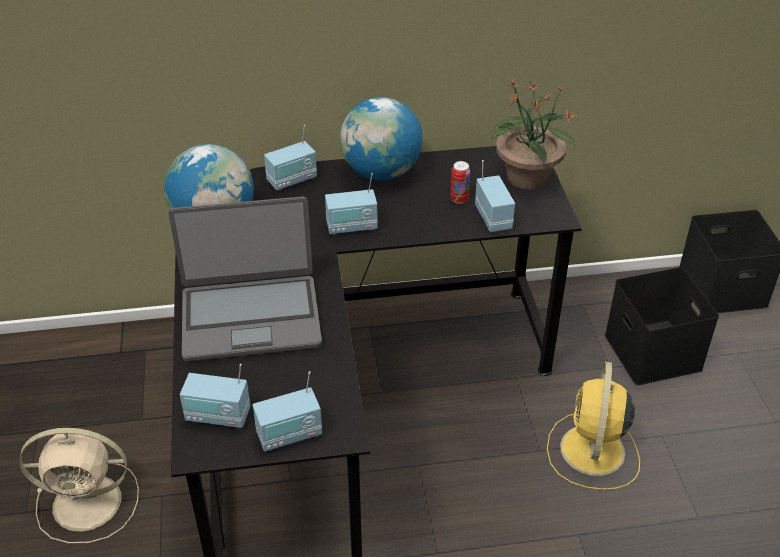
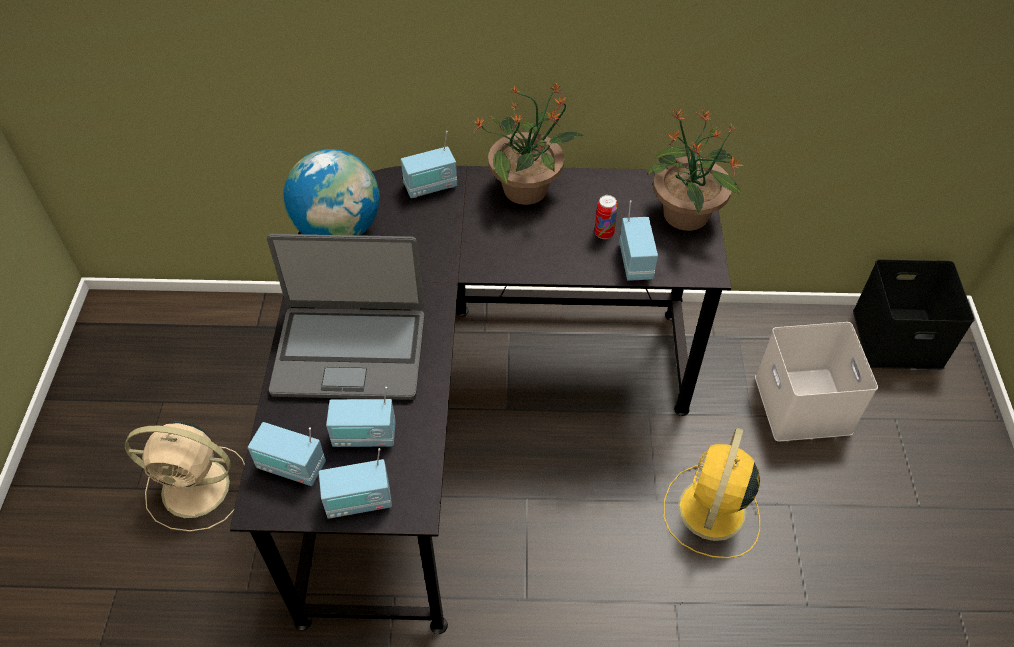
camera: 10 degrees right, 10 degrees up
(351, 227) = (480, 253): radio -> radio (364, 436)
(381, 173) = (527, 189): globe -> potted plant
(655, 353) = (805, 405): black storage box -> white storage box

